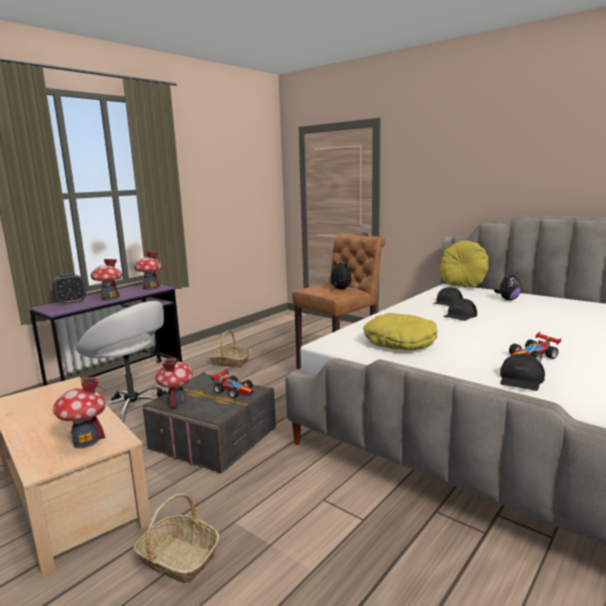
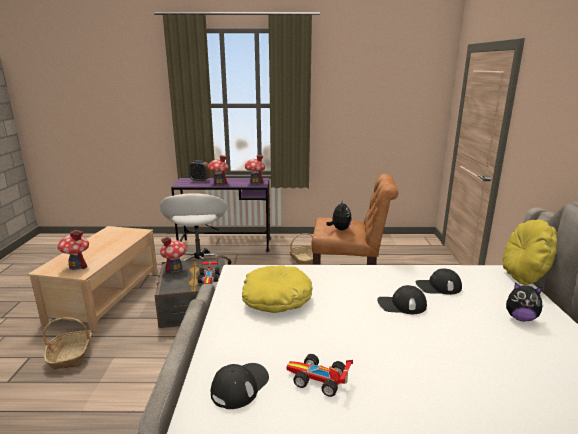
camera: 50 degrees right, 5 degrees up
(521, 380) = (240, 386): black cap -> black cap turned 135 degrees clockwise

